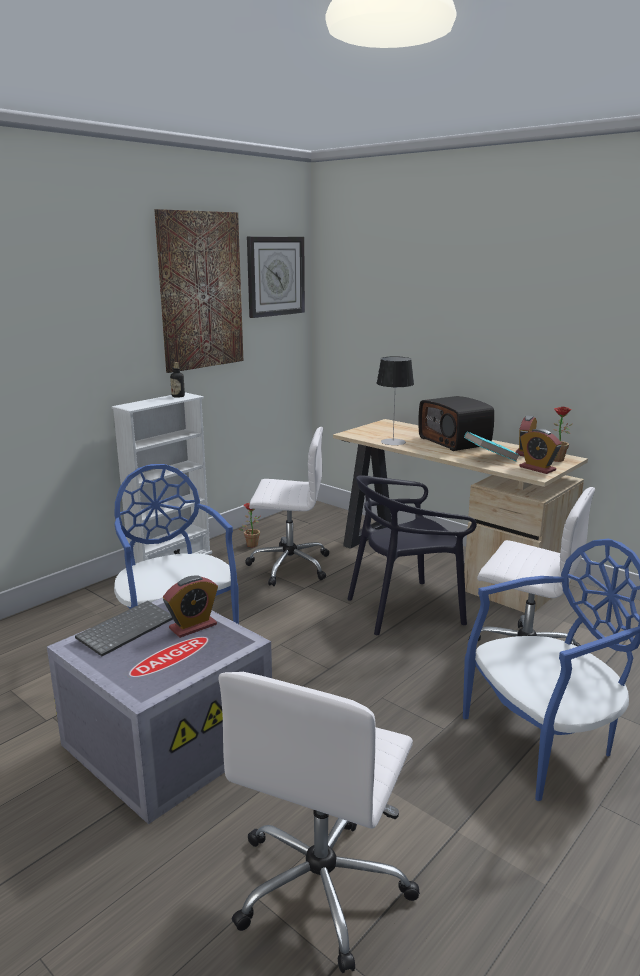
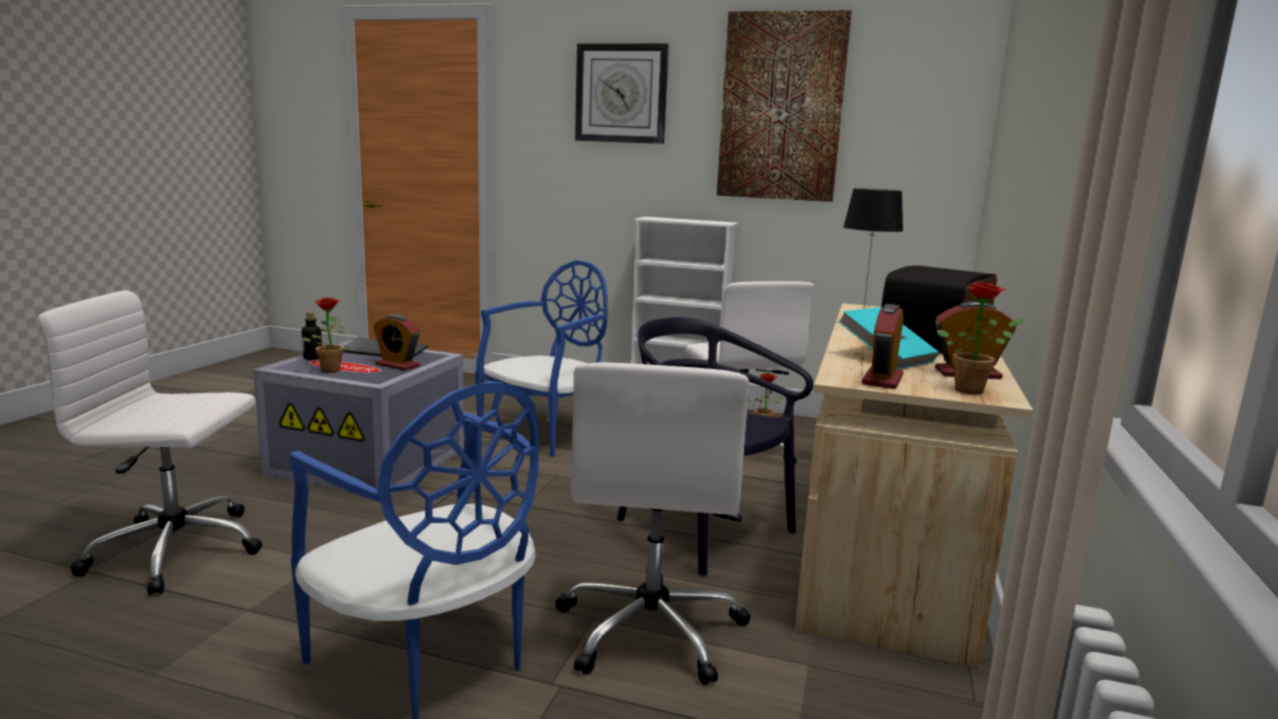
camera: 65 degrees right, 5 degrees down
(178, 396) = (712, 221): bottle -> bottle (313, 358)
(178, 664) = (330, 369): none -> potted plant
(275, 276) = (915, 97): wall clock -> wall clock (621, 94)

